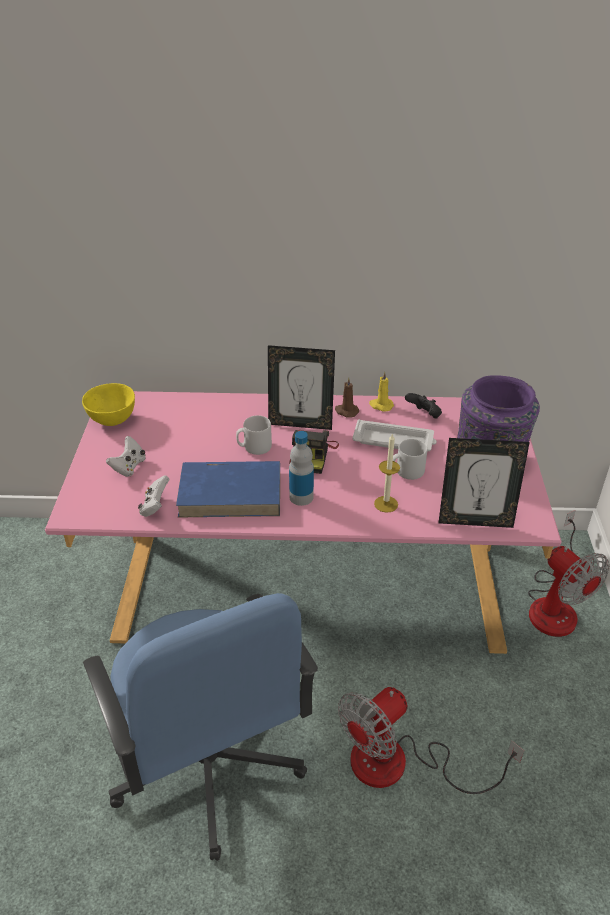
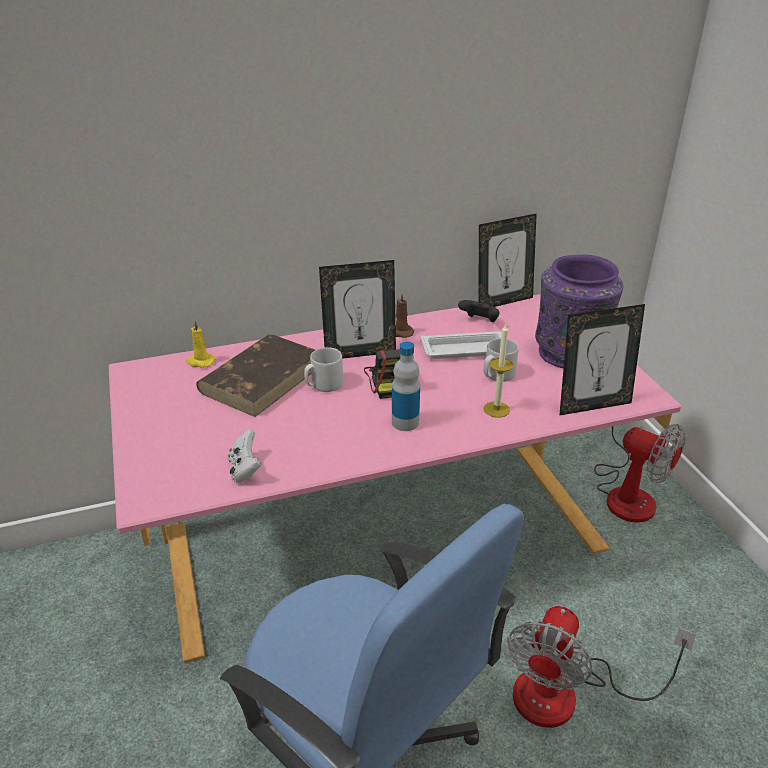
camera: 20 degrees left, 5 degrees down
(112, 420) = (141, 391): yellow bowl -> none
(129, 467) = (189, 435): white game controller -> none
(209, 429) = (262, 378): none -> brown book
(231, 492) = (326, 435): blue book -> none
(381, 405) = (431, 321): yellow candle -> yellow candle (200, 362)
(459, 399) = (503, 301): none -> picture frame

